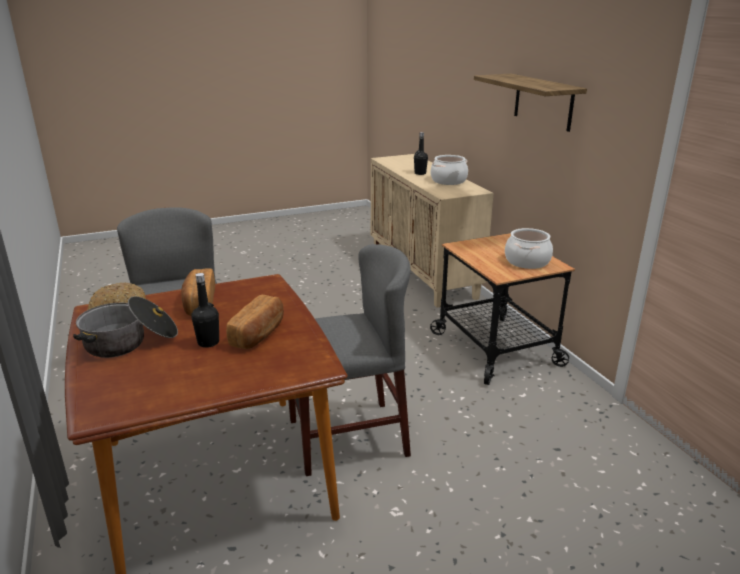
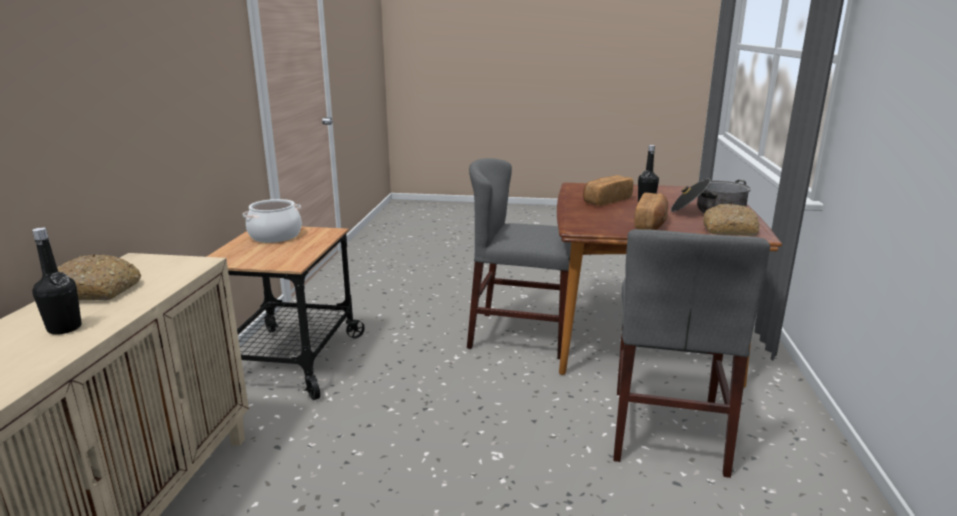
camera: 150 degrees left, 5 degrees down
(448, 181) = (97, 291): cooking pot -> bread
(543, 102) = (151, 71): shelf -> none

